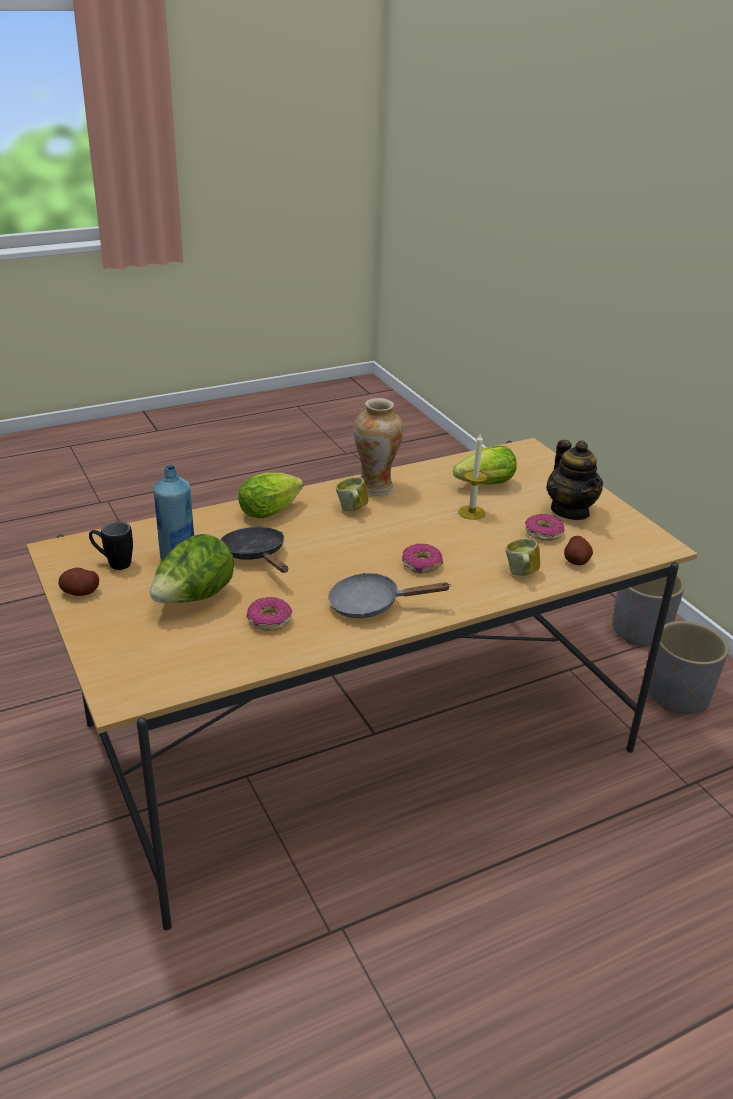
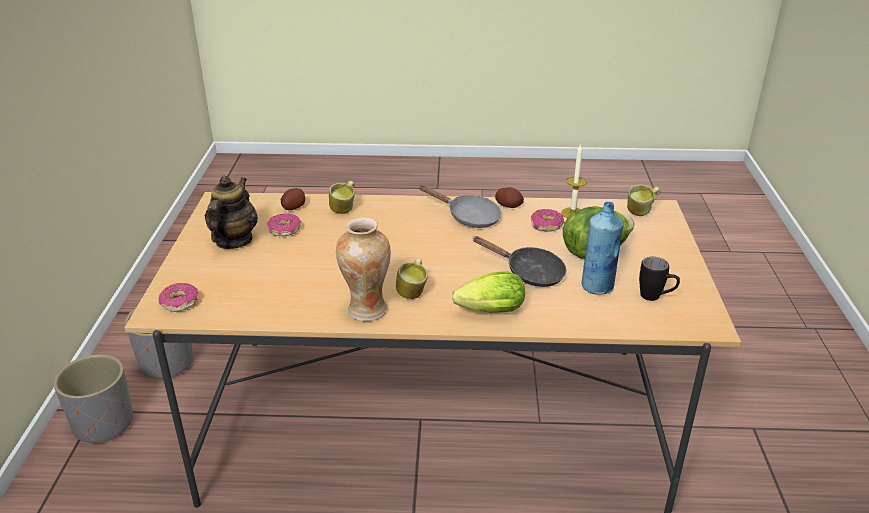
camera: 150 degrees left, 0 degrees up
(80, 592) = (686, 279): potato -> potato (509, 205)
(148, 681) = (641, 212): none -> mug
(256, 555) = (529, 273): black frying pan -> black frying pan turned 60 degrees counterclockwise
(422, 564) = (405, 232): donut -> donut (179, 302)
(471, 512) = (313, 261): candle -> candle (572, 213)
(482, 485) = (266, 284): lettuce -> none

